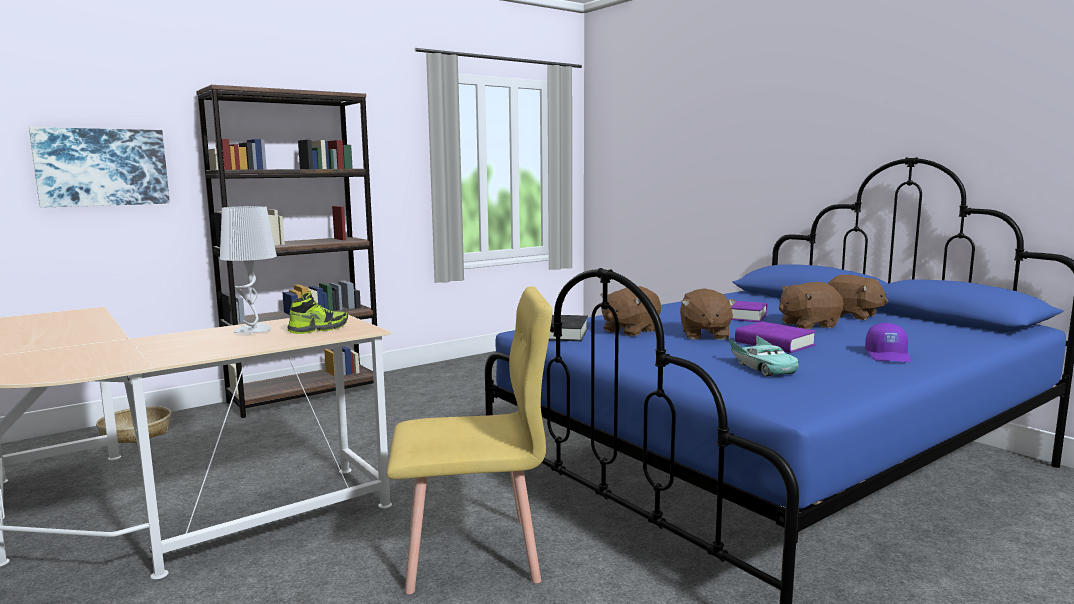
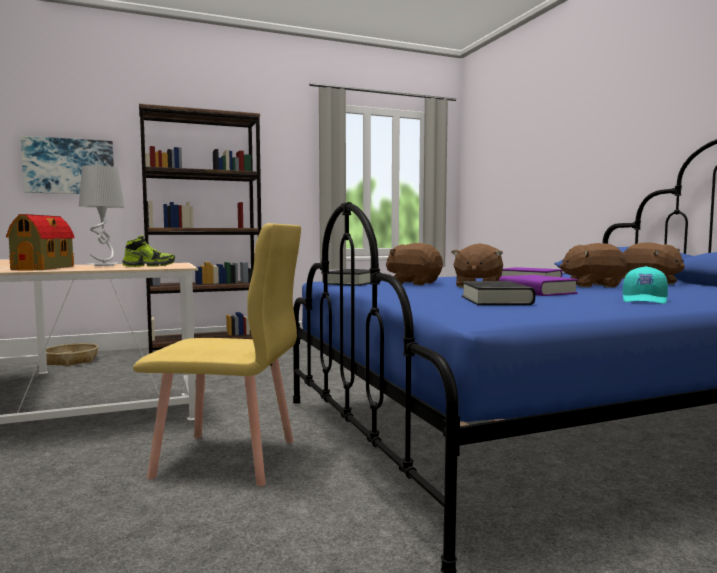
camera: 15 degrees right, 5 degrees down
(195, 346) = (45, 268): none -> toy house
(629, 331) = (414, 283): brown plush toy -> brown plush toy turned 60 degrees clockwise
(762, 367) = (496, 300): turquoise toy car -> black book
(888, 356) = (645, 300): purple cap -> turquoise cap

